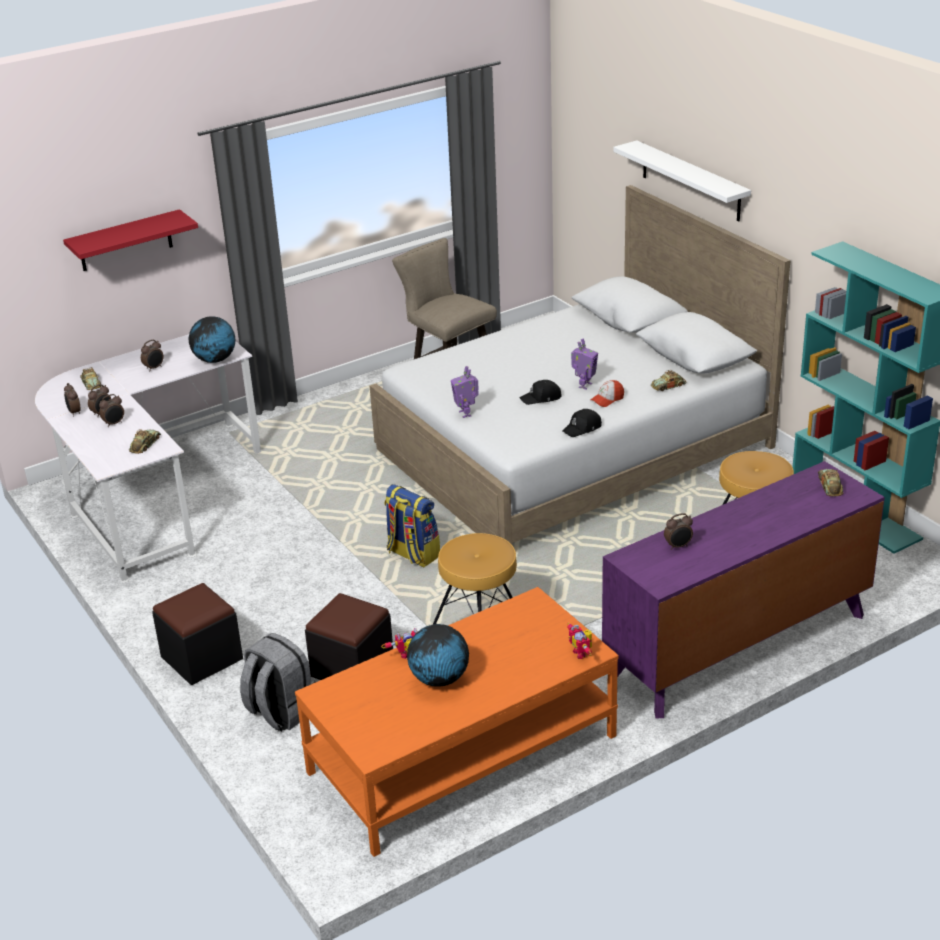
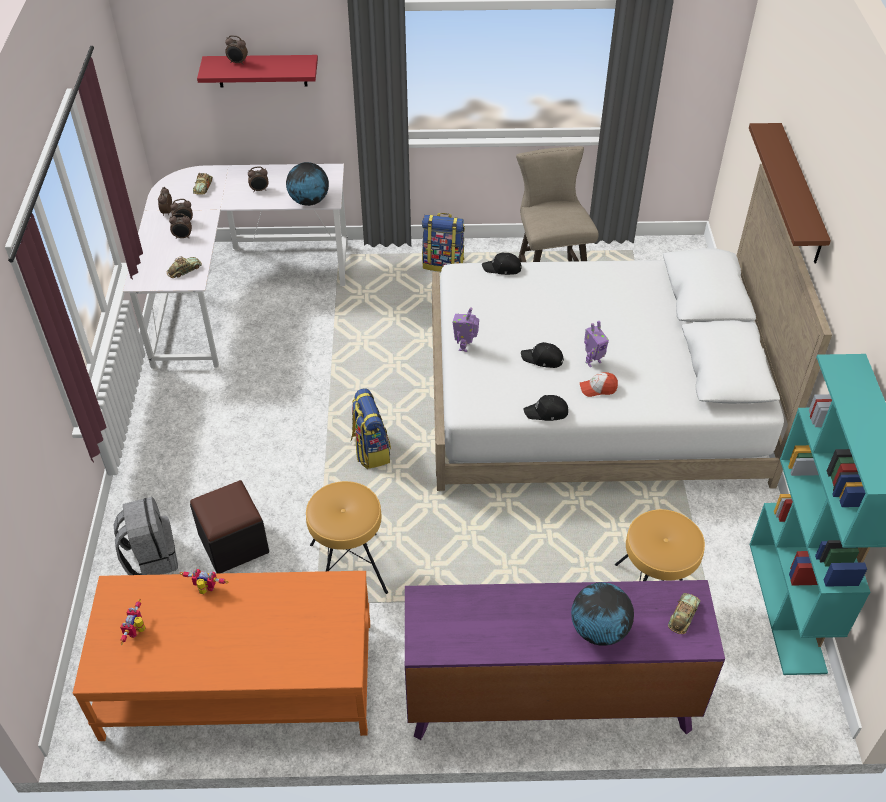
camera: 30 degrees right, 15 degrees up
(202, 658) = (143, 473): black ottoman -> none
(340, 405) = (443, 263): none -> backpack
(439, 679) = (205, 628): globe -> globe (598, 630)
(440, 354) = (502, 268): none -> black cap
(582, 653) = (335, 667): toy robot -> toy robot (137, 631)
(668, 386) = (667, 398): toy car -> none
(678, 546) = (477, 611): alarm clock -> alarm clock (238, 63)
(690, 181) = (800, 194): white shelf -> brown shelf

